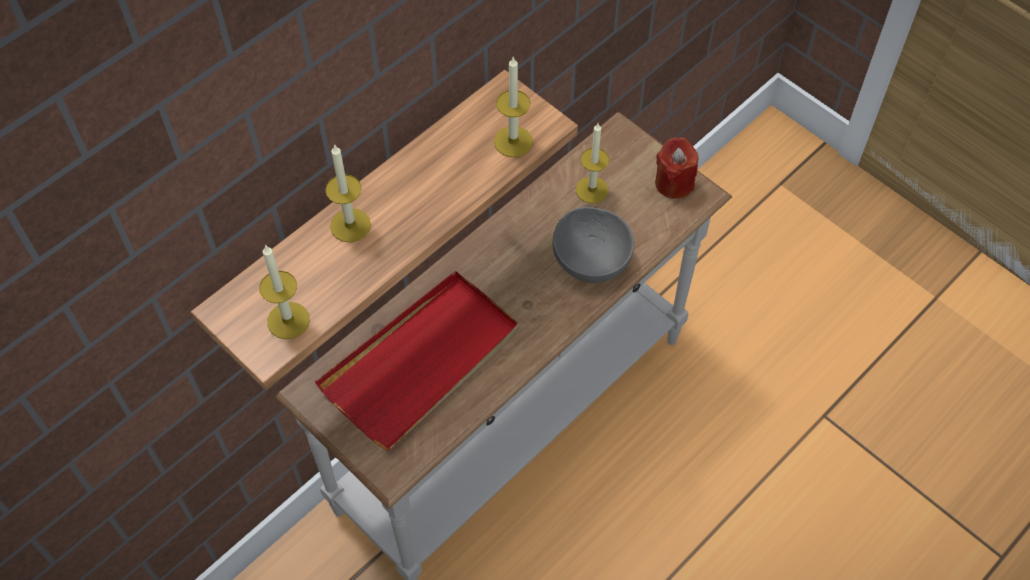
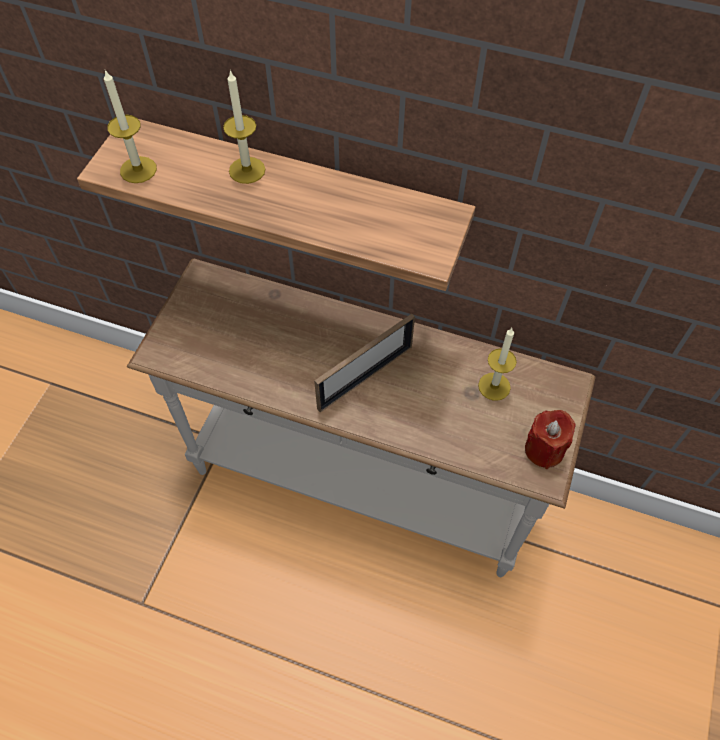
camera: 65 degrees right, 0 degrees up
(422, 362) = (259, 334): red tray -> none
(513, 141) = (396, 241): candle -> none
(527, 288) = (365, 377): none -> picture frame
(591, 259) = (421, 414): grey bowl -> none

